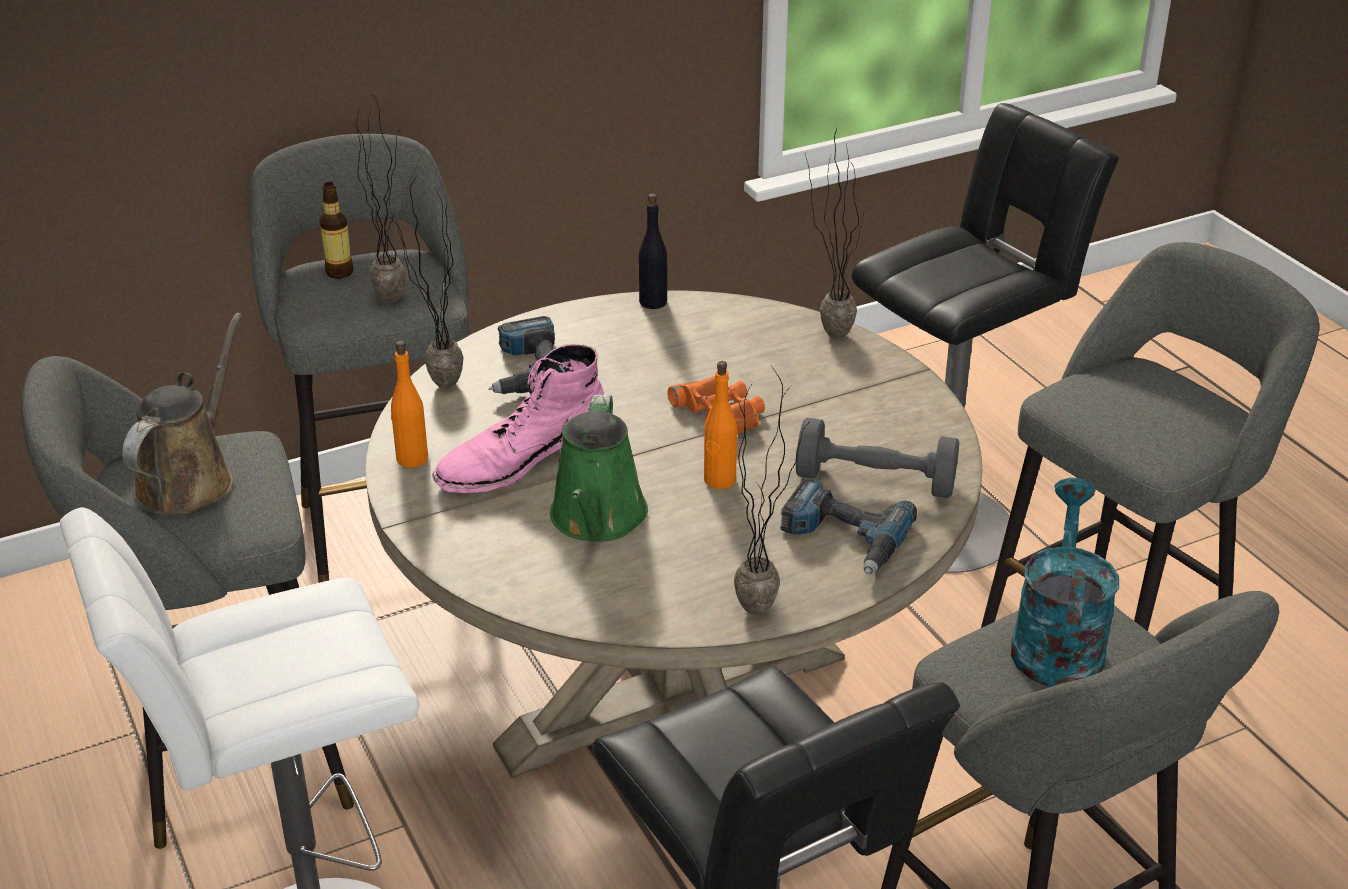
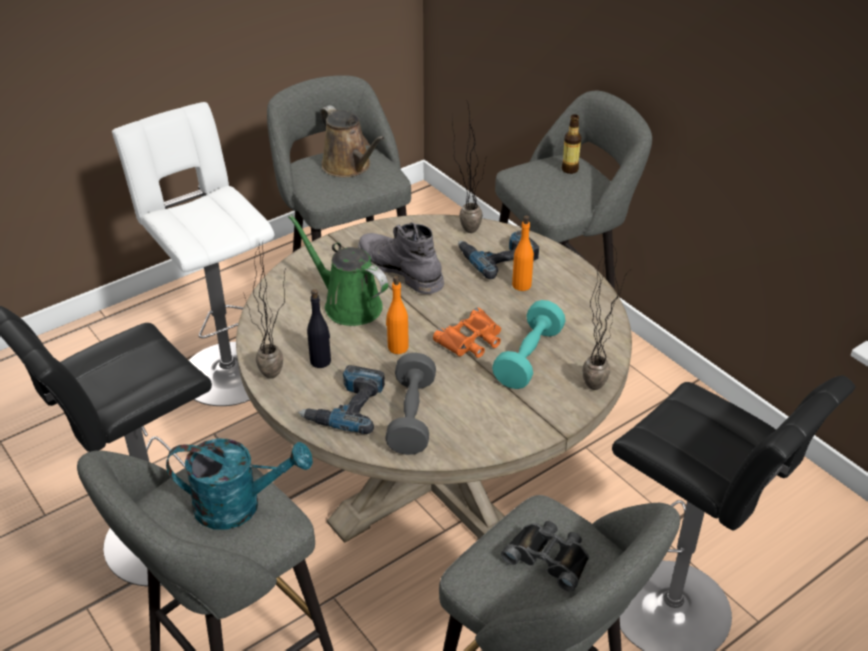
camera: 80 degrees right, 5 degrees up
(190, 479) = (349, 166): brown watering can -> brown watering can turned 45 degrees clockwise
(395, 294) = (554, 192): potted plant -> none
(411, 458) = (392, 231): orange bottle -> orange bottle (521, 285)
(520, 460) = (400, 269): pink boot -> grey boot
(597, 519) = (348, 304): green watering can -> green watering can turned 45 degrees clockwise
(653, 302) = (601, 296): black bottle -> black bottle (321, 361)
(770, 374) = (528, 358): none -> turquoise dumbbell
(1138, 400) = (549, 557): none -> black binoculars

